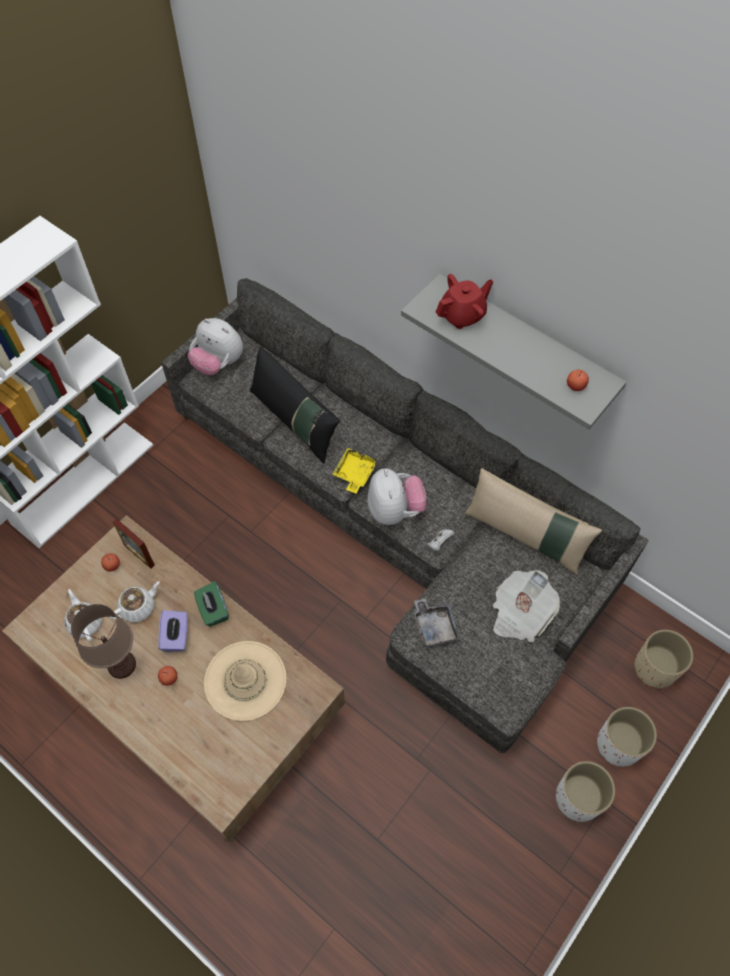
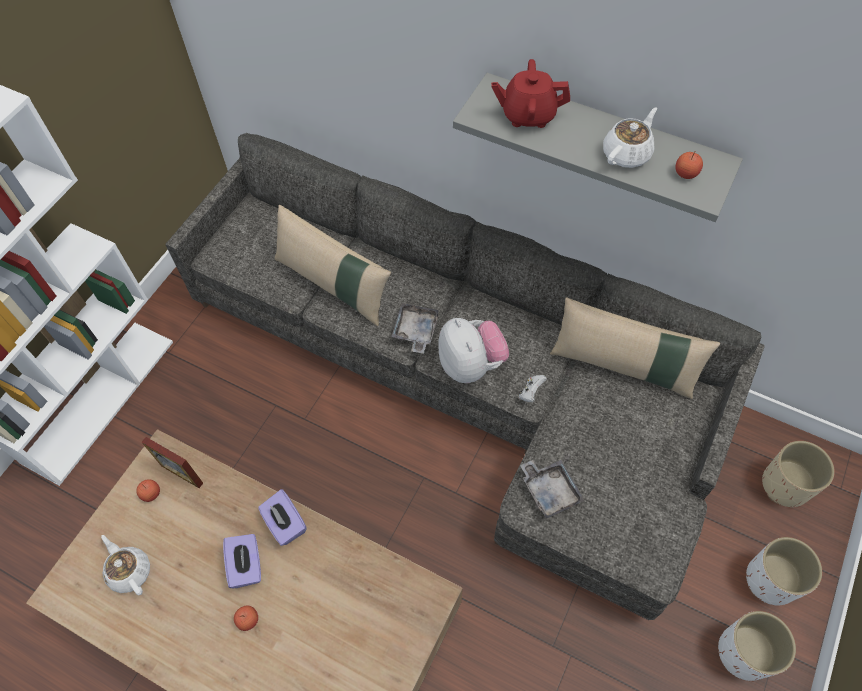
camera: 10 degrees left, 0 degrees up
(121, 664) = (185, 615): brown table lamp -> none
(138, 607) = (193, 539): white teapot -> white teapot (627, 154)
(213, 610) = (285, 524): green tissue box -> purple tissue box
(218, 363) = (232, 235): plush toy -> none
(245, 680) = (342, 603): beige hat -> none
(294, 421) = (333, 285): black pillow -> beige pillow
(354, 473) = (415, 331): yellow tray -> grey tray
(462, 315) = (528, 115): red teapot -> red teapot turned 135 degrees counterclockwise
(520, 613) = (642, 456): newspaper -> none

